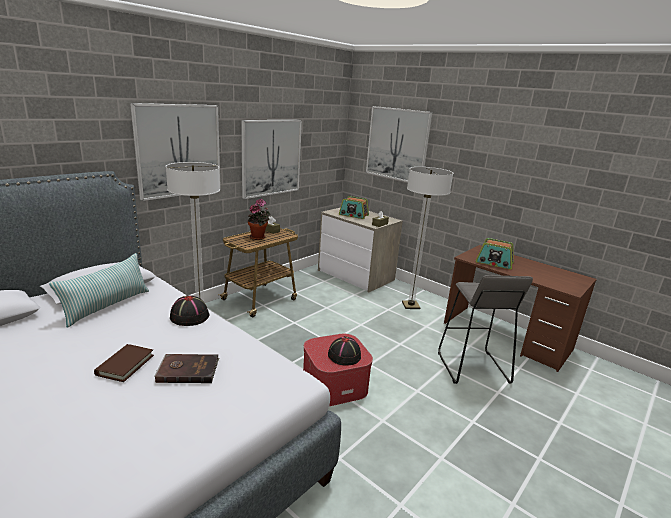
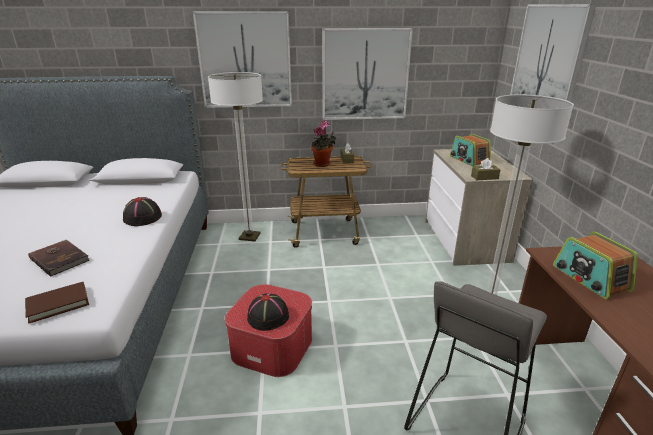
camera: 45 degrees right, 5 degrees up
(107, 306) = (118, 192): pillow -> none
(125, 365) = (42, 238): brown book -> brown book (58, 304)

